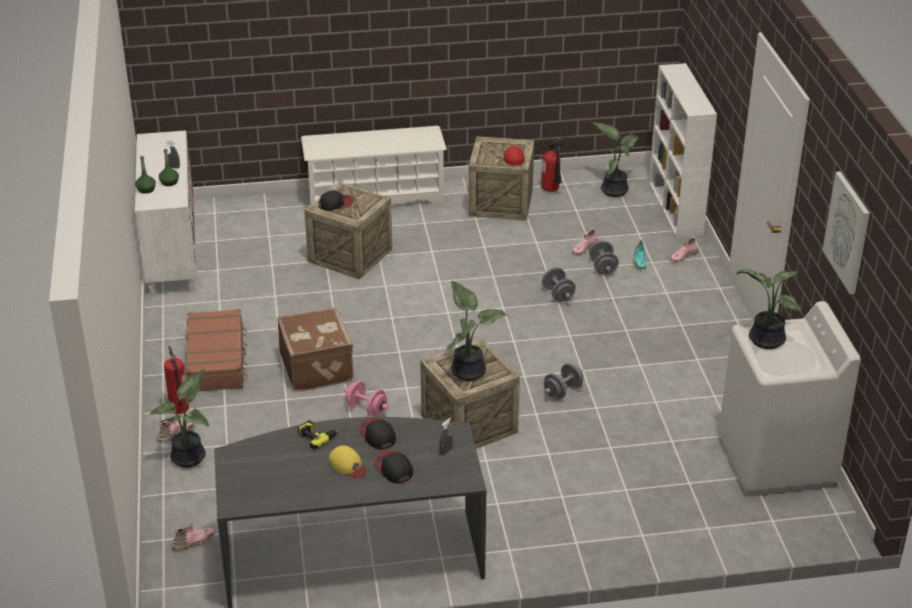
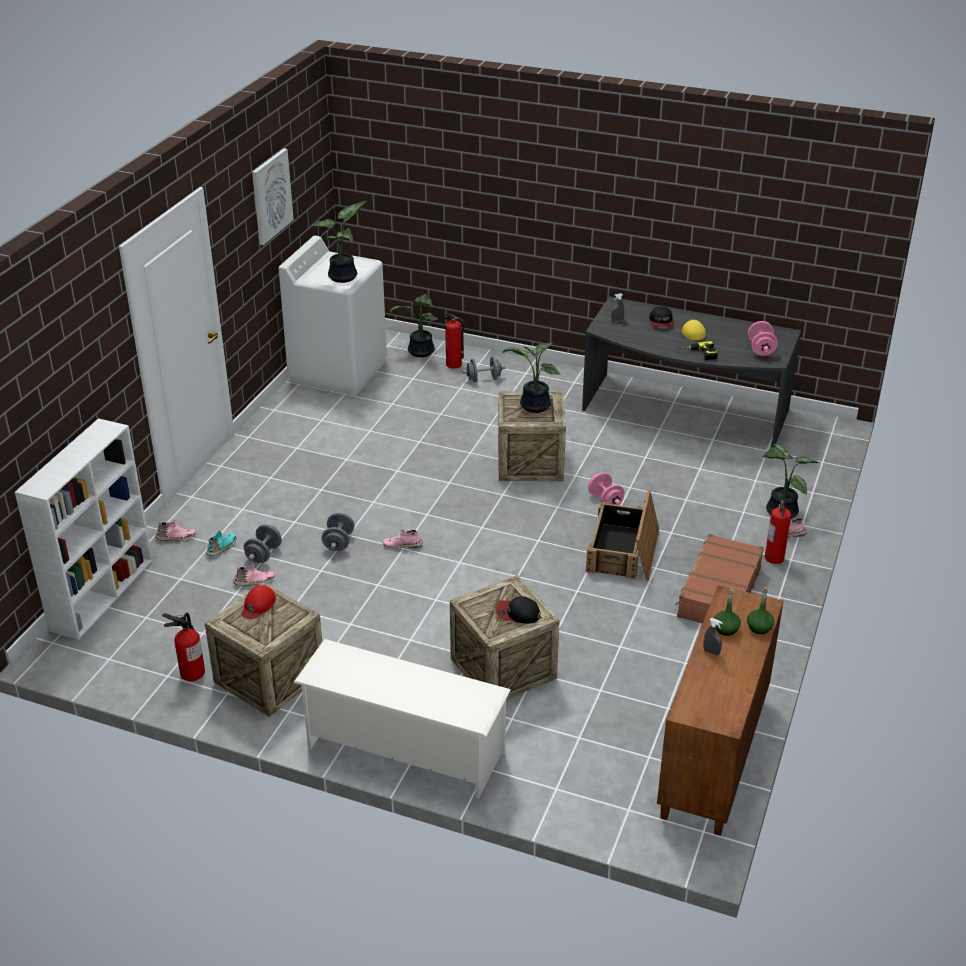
camera: 150 degrees left, 0 degrees up
(171, 253) = (714, 757): white cabinet -> brown cabinet
(193, 542) = (799, 453): pink shoe -> pink shoe (402, 545)
(254, 466) = (761, 349): none -> pink dumbbell
(318, 367) = (624, 551): brown suitcase -> crate
(377, 435) = (658, 342): cap -> none
(563, 392) = (432, 460): grey dumbbell -> grey dumbbell (483, 379)
(614, 190) = (128, 644): potted plant -> potted plant (420, 352)
(668, 522) = (454, 364): none -> fire extinguisher

